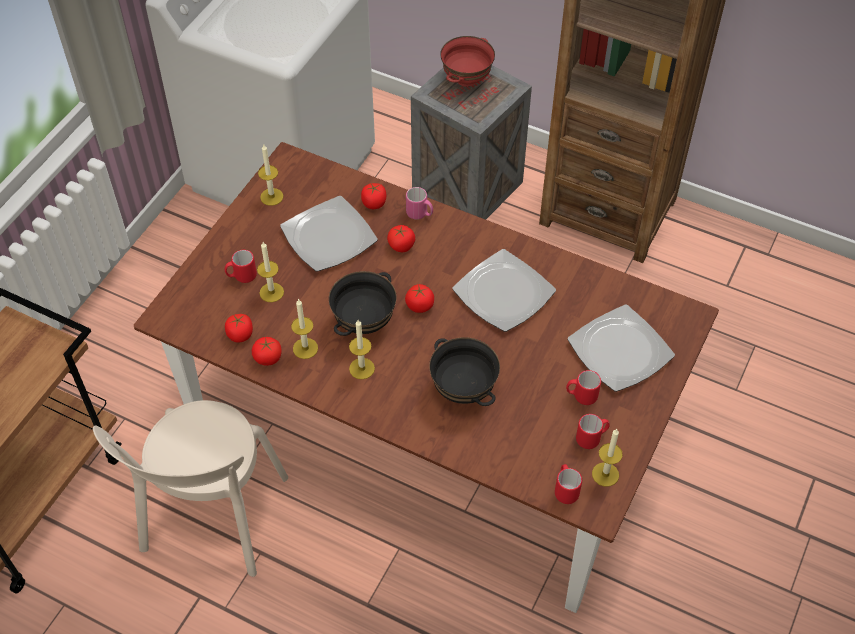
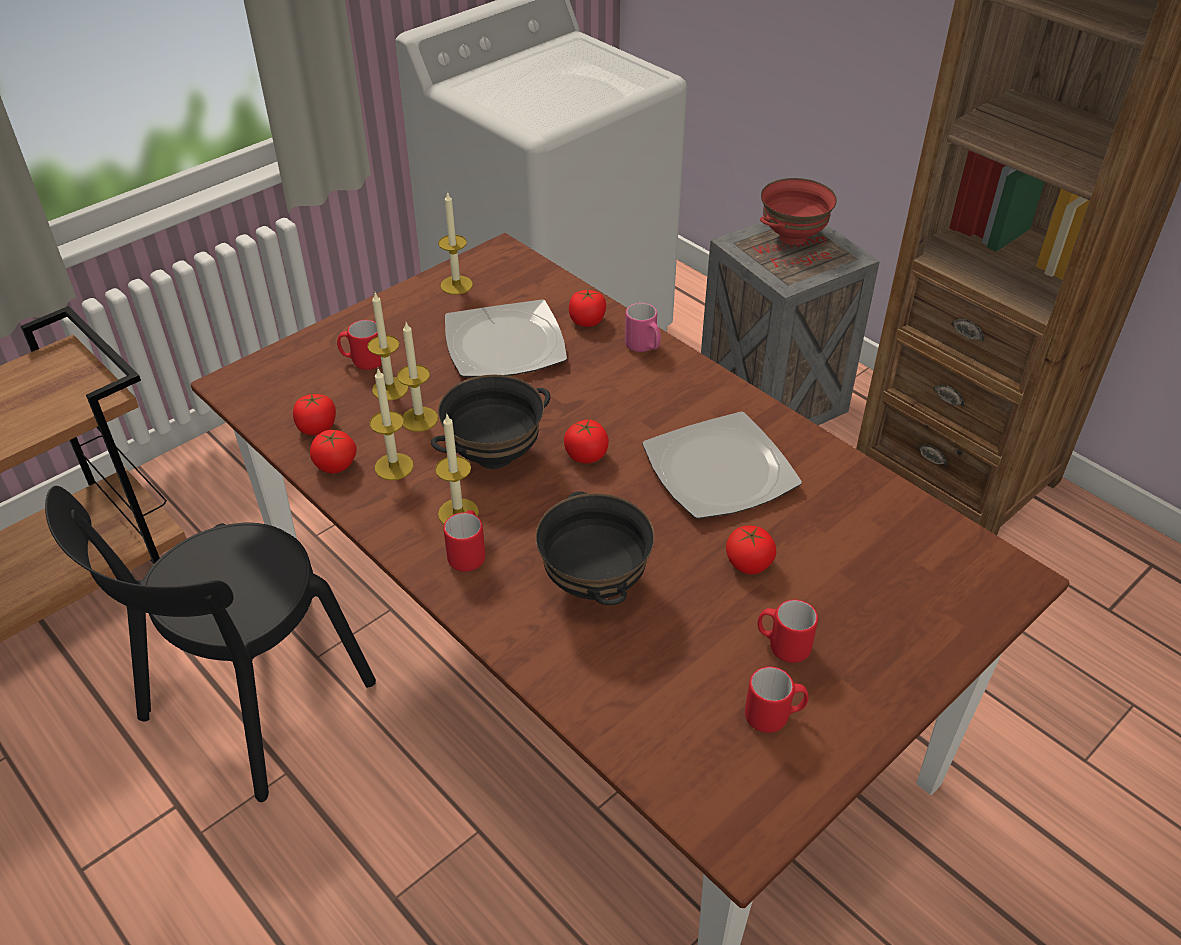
camera: 20 degrees right, 10 degrees down
(212, 520) = (250, 708): beige chair -> black chair
(401, 245) = (598, 377): tomato -> tomato (749, 563)
(565, 489) = (693, 786): red mug -> red mug (468, 554)
(605, 474) = (774, 783): candle -> candle (419, 419)
(619, 352) = (874, 598): plate -> none

